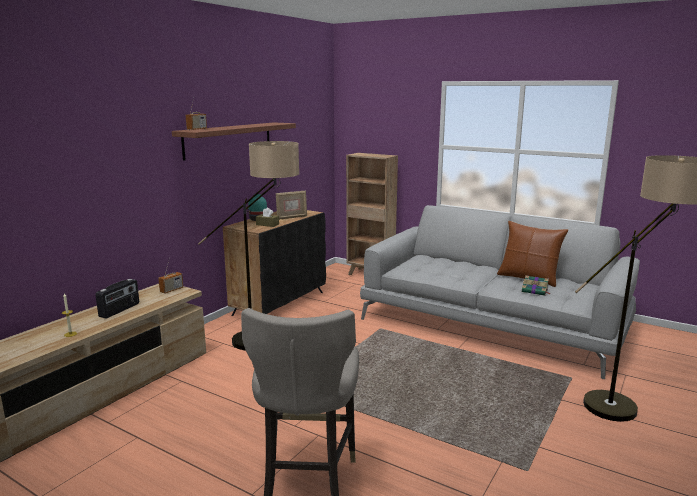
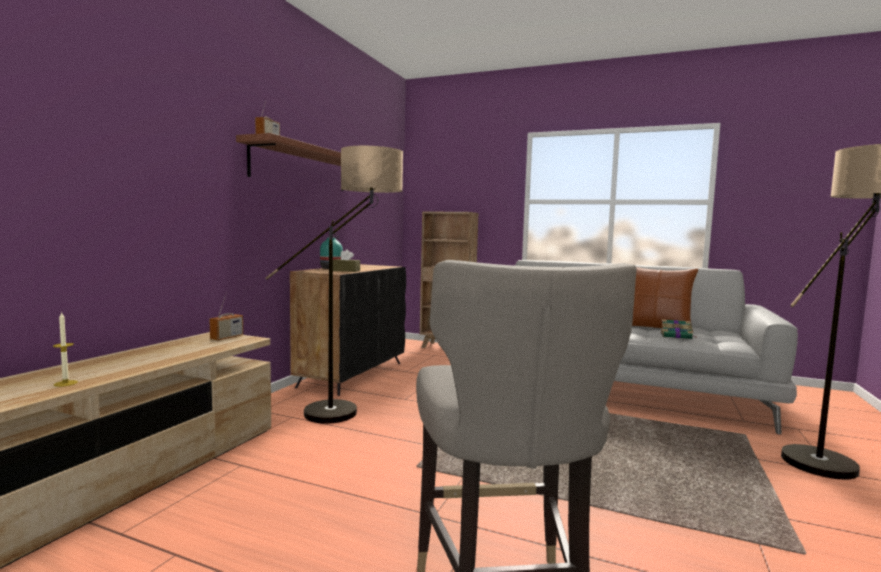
camera: 10 degrees left, 10 degrees down
(120, 310) = (151, 357): radio -> none
(291, 217) = (371, 268): picture frame -> none

